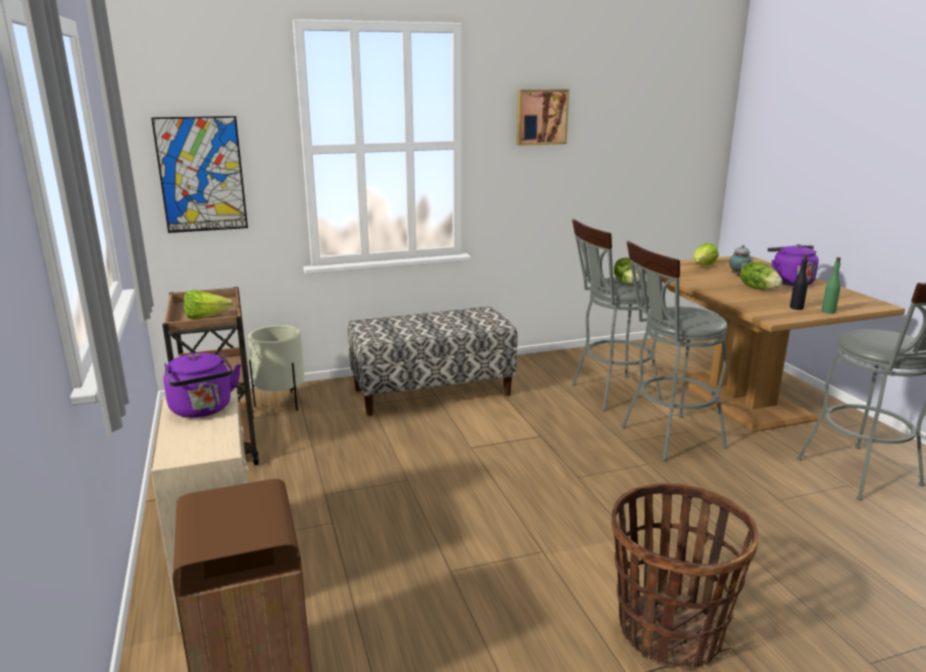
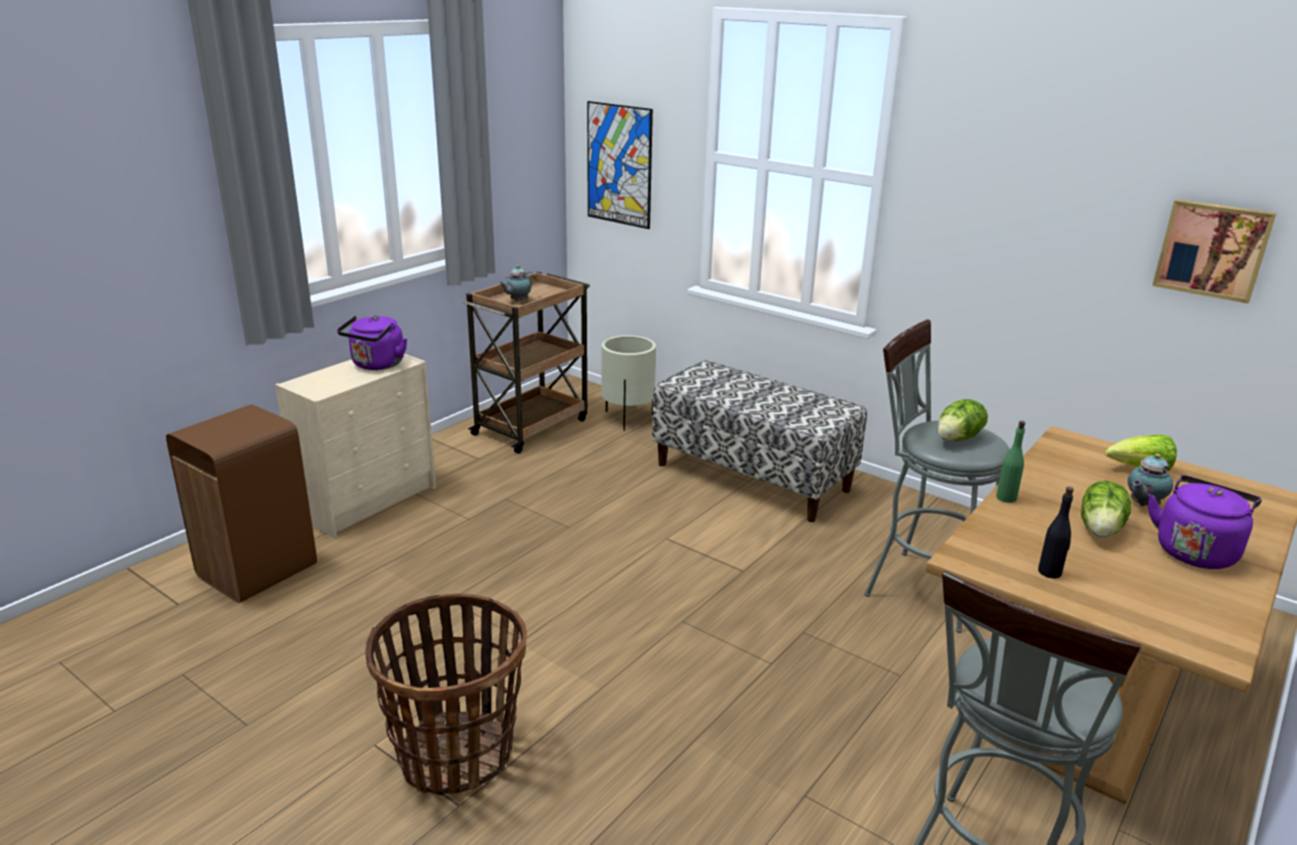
camera: 55 degrees right, 5 degrees up
(206, 317) = (518, 301): lettuce -> teapot
(541, 117) = (1008, 162): picture -> picture (1212, 249)
(665, 438) = (853, 661): grey stool -> none
(828, 311) = (1078, 602): green bottle -> green bottle (1006, 498)

